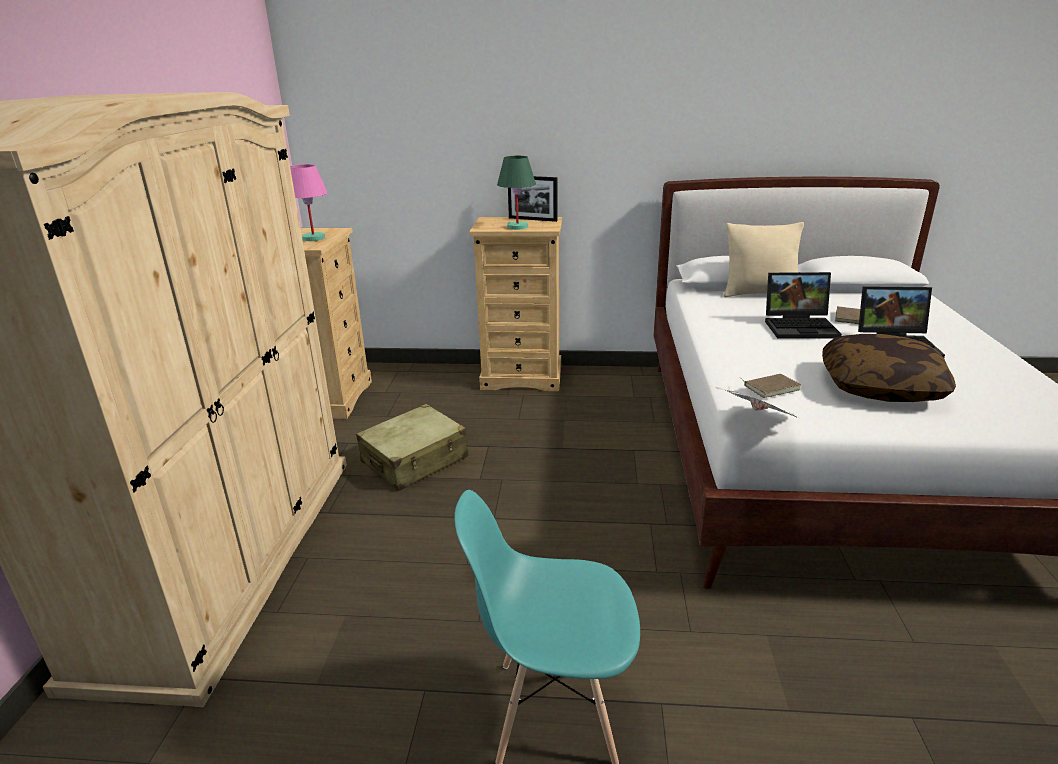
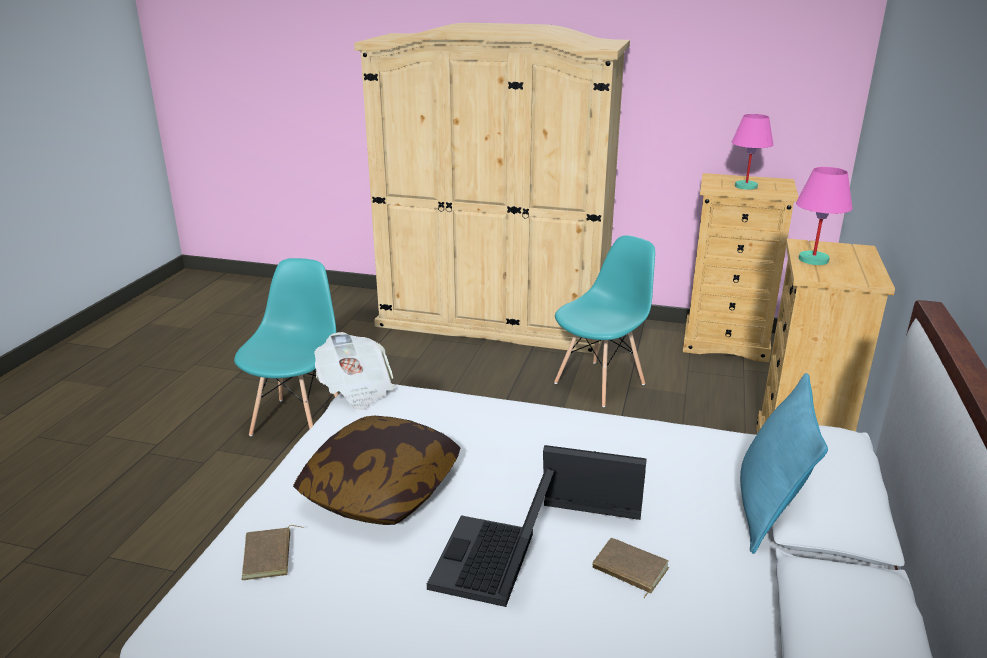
camera: 100 degrees right, 0 degrees up
(415, 460) = (600, 383): beige suitcase -> turquoise chair
(517, 227) = (814, 260): green table lamp -> pink table lamp
(532, 219) = (866, 270): picture frame -> none
(759, 293) = (767, 511): beige pillow -> turquoise pillow
(770, 387) = (414, 412): brown book -> brown book (269, 556)
(801, 327) = (591, 497): laptop -> laptop turned 90 degrees clockwise

